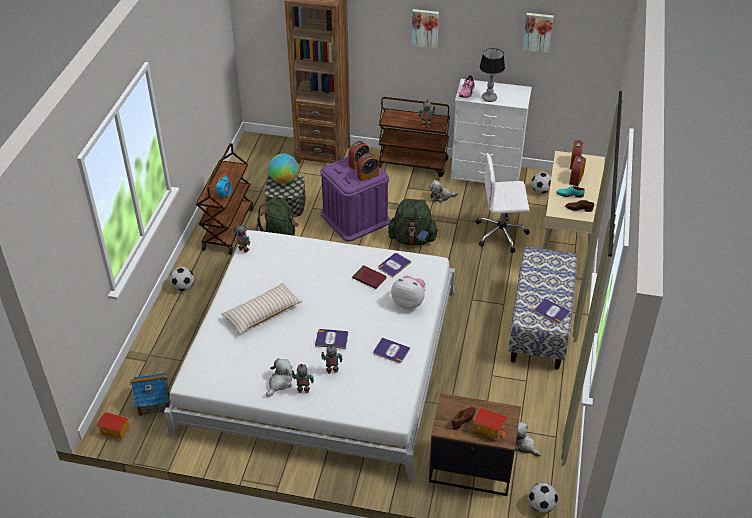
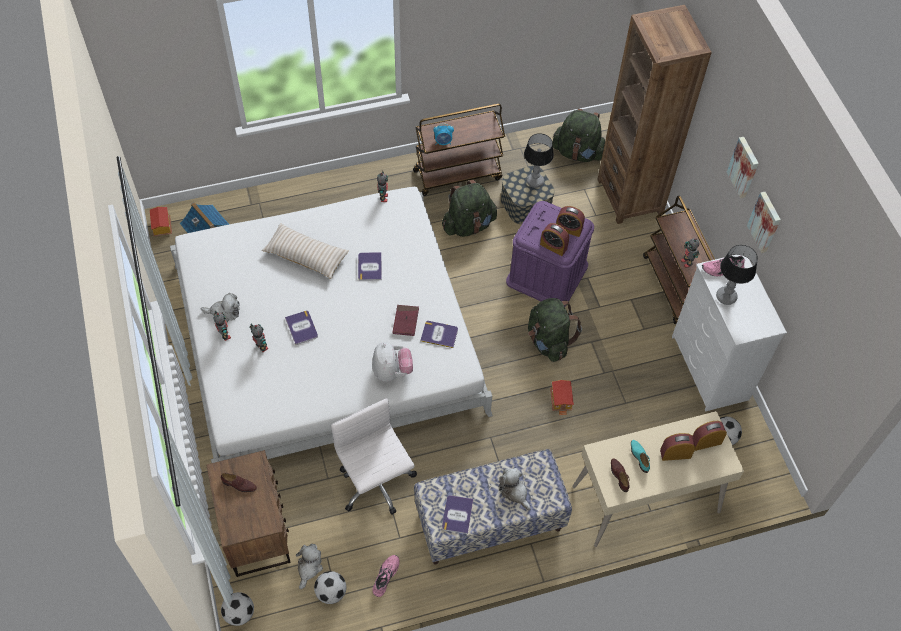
camera: 60 degrees right, 15 degrees up
(183, 287) = (356, 182): football -> football (331, 592)
(264, 162) = (578, 152): none -> green backpack
(284, 180) = (535, 181): globe -> table lamp
(391, 351) = (314, 385): book -> book (370, 266)
(441, 197) = (638, 338): plush toy -> plush toy (514, 491)
(489, 430) = (236, 513): toy house -> toy house (561, 400)
(501, 234) = (616, 425): white office chair -> white office chair (376, 484)
(538, 32) = (815, 283): picture -> picture (765, 222)
(554, 401) = (385, 576): none -> pink shoe

